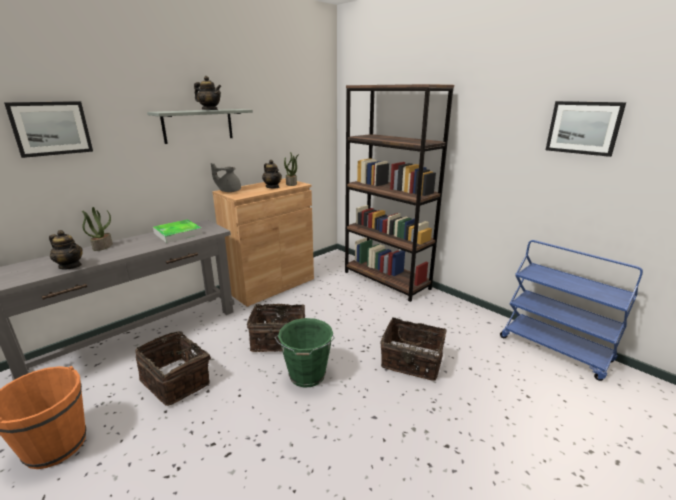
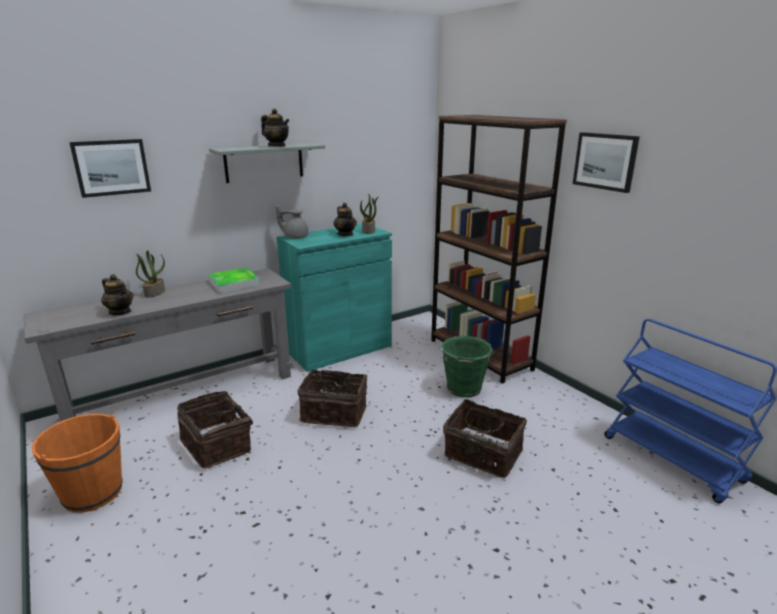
camera: 10 degrees right, 0 degrees up
(271, 285) = (339, 349): brown cabinet -> turquoise cabinet
(307, 376) = (357, 455): green bucket -> green bucket (464, 389)
(583, 128) = (716, 182): picture -> picture (605, 161)

